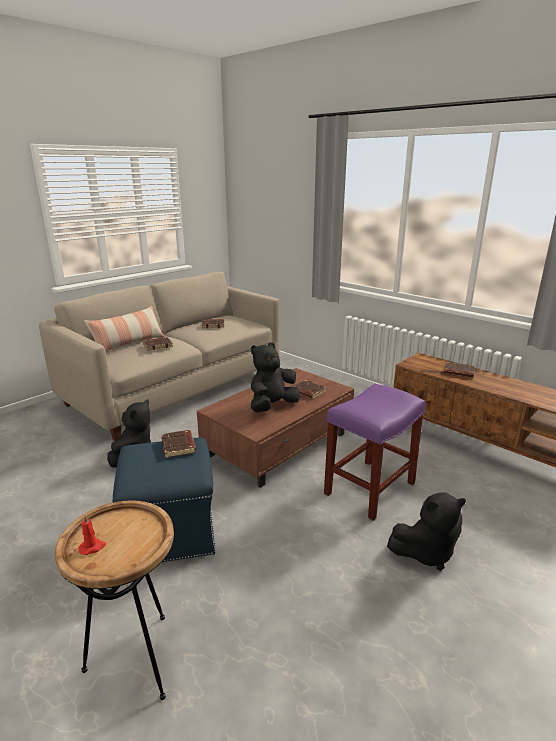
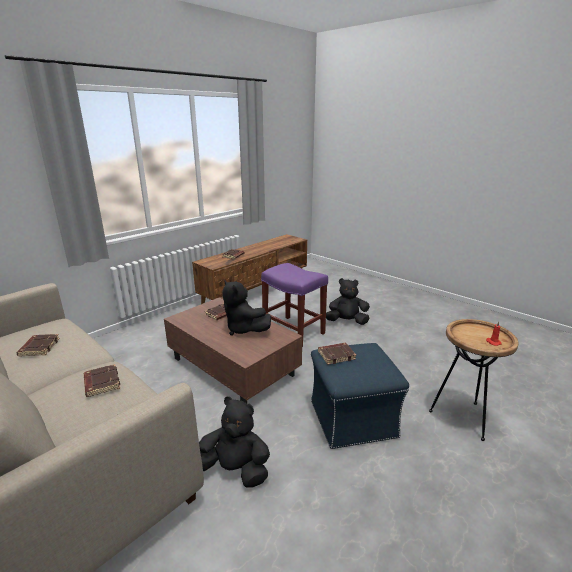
camera: 90 degrees left, 0 degrees up
(128, 344) = (60, 420): pillow -> none
(426, 552) = (347, 321): black plush toy -> black plush toy turned 75 degrees counterclockwise

